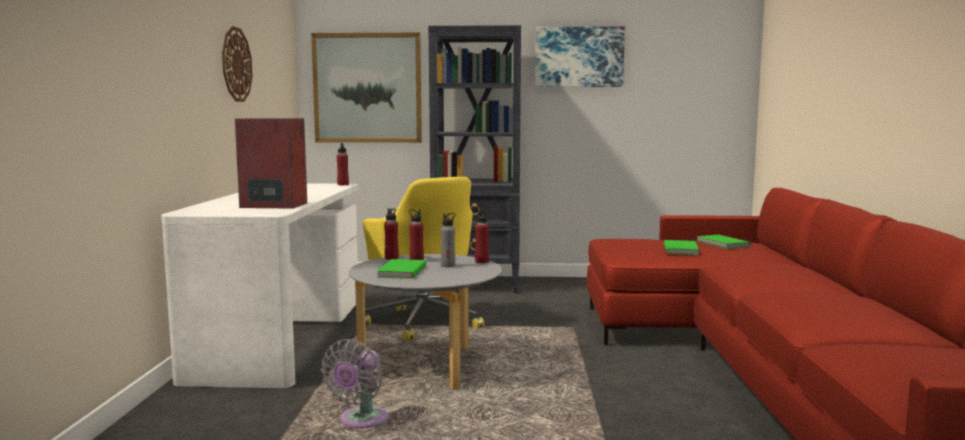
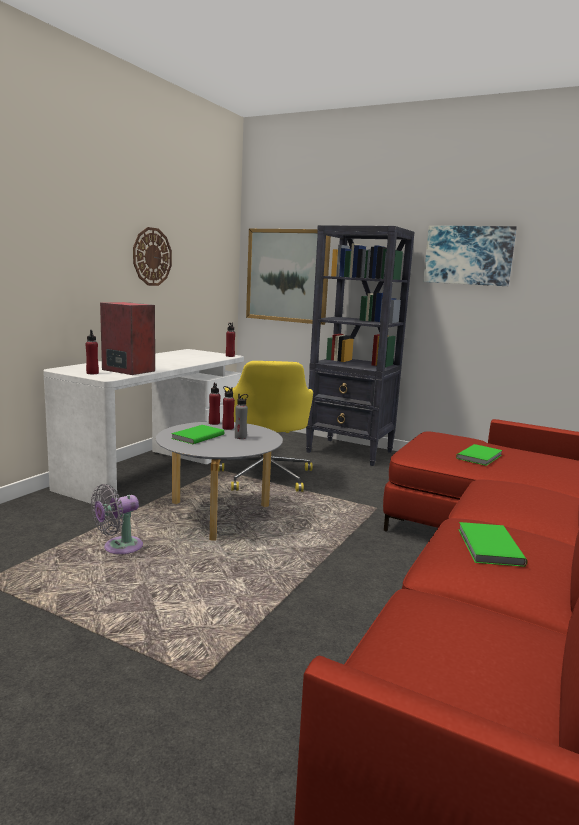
camera: 25 degrees right, 5 degrees up
(482, 261) = (273, 438): red bottle -> red bottle (92, 373)
(722, 244) = (535, 458): green book -> green book (488, 547)

